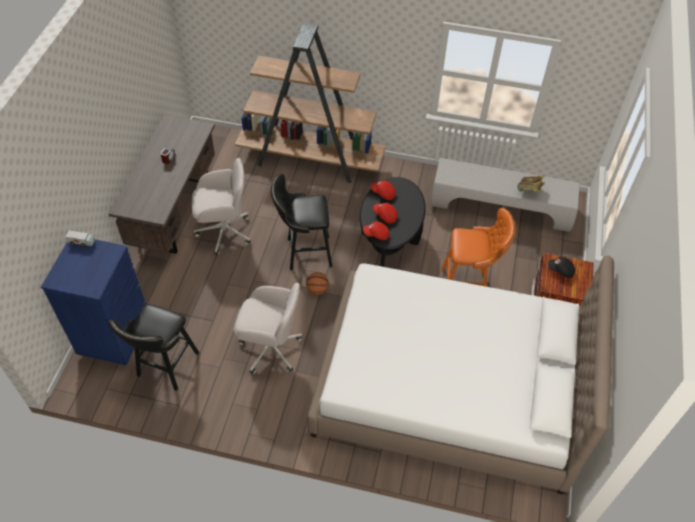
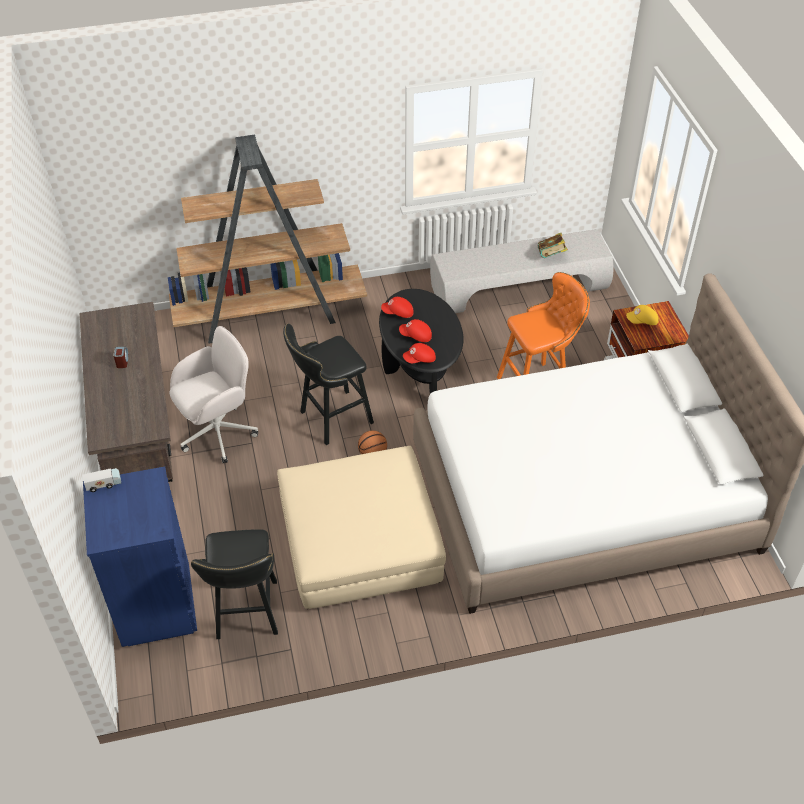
camera: 25 degrees left, 5 degrees down
(270, 349) = (360, 541): white office chair -> beige ottoman
(561, 271) = (642, 321): black cap -> yellow cap

